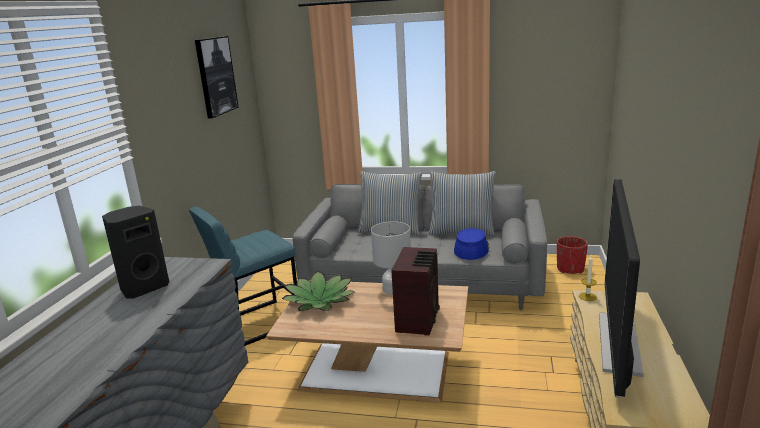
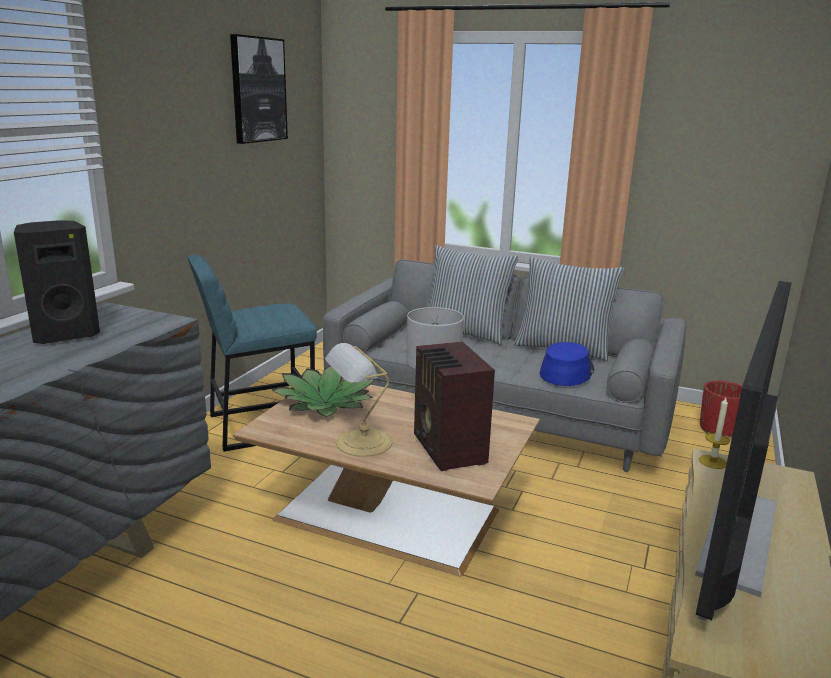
camera: 10 degrees right, 0 degrees up
(358, 325) = (361, 443): none -> table lamp
(418, 319) = (448, 450): radio -> radio turned 135 degrees clockwise

